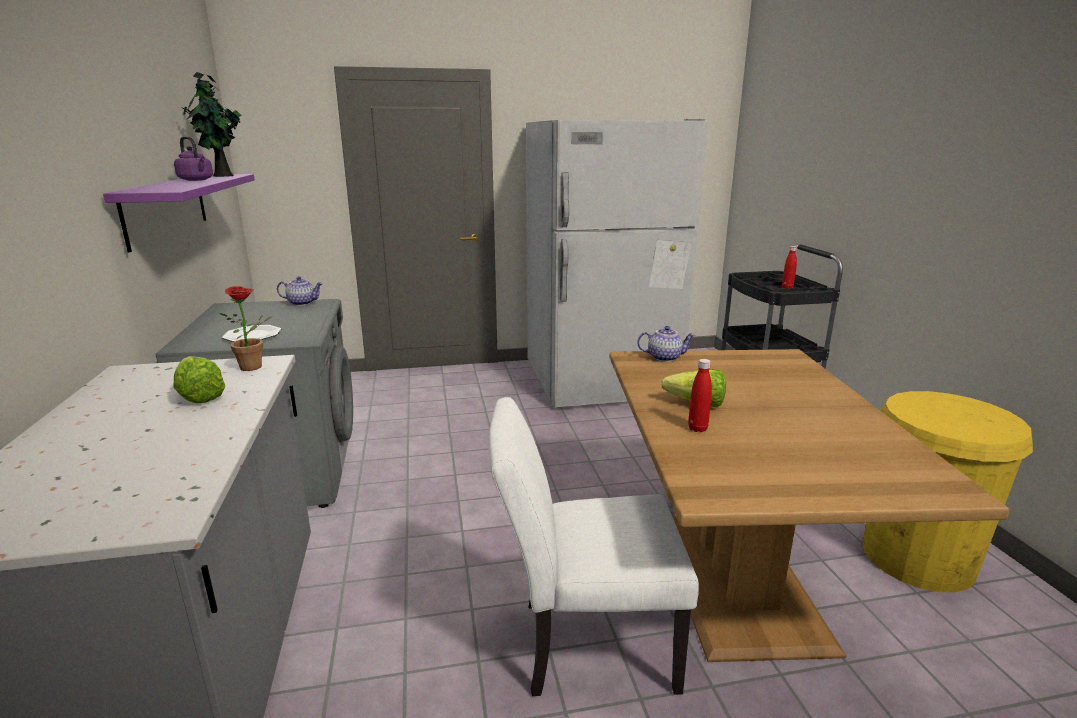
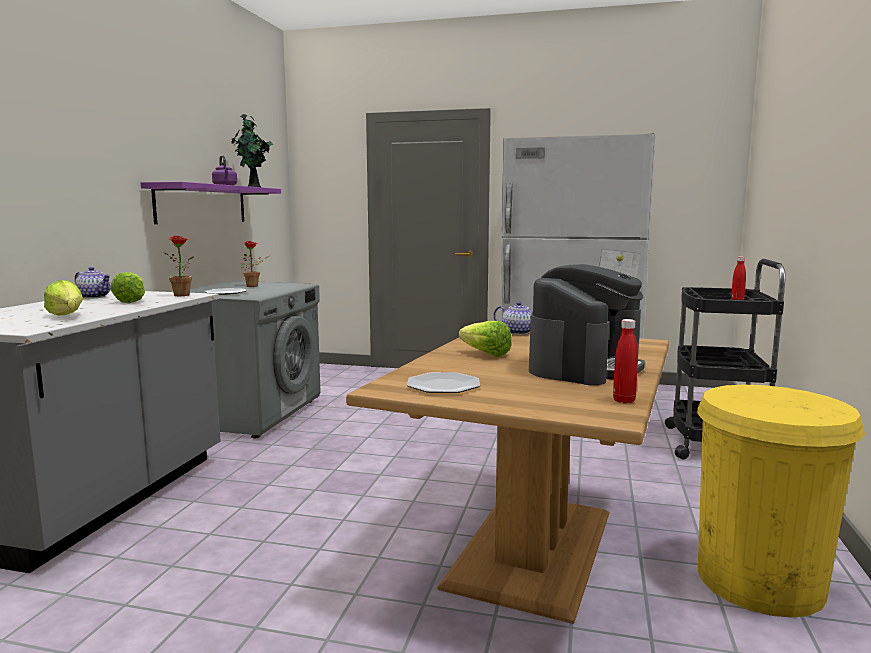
camera: 25 degrees right, 10 degrees down
(173, 464) = (66, 317): none -> lettuce
(266, 313) = (254, 286): none -> potted plant
(302, 303) = (288, 283): teapot -> teapot (95, 297)
(583, 644) = (349, 552): white chair -> none
(697, 428) = (455, 364): red bottle -> red bottle (624, 401)
(748, 473) = (443, 385): none -> plate
(810, 408) = (585, 367): none -> coffee machine

